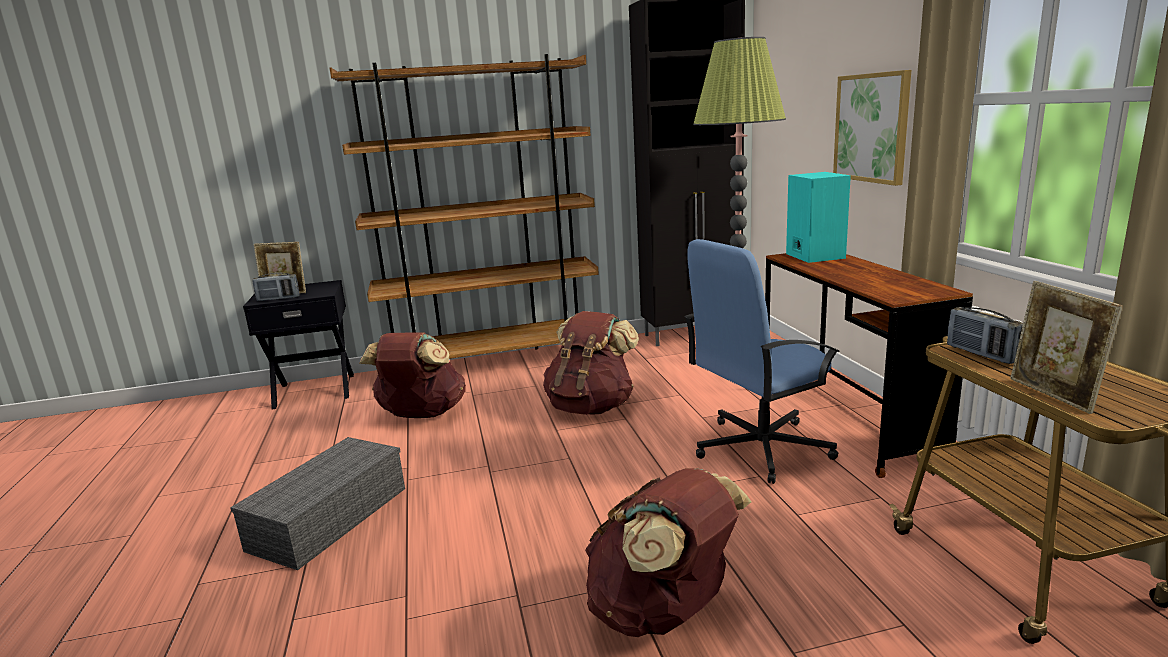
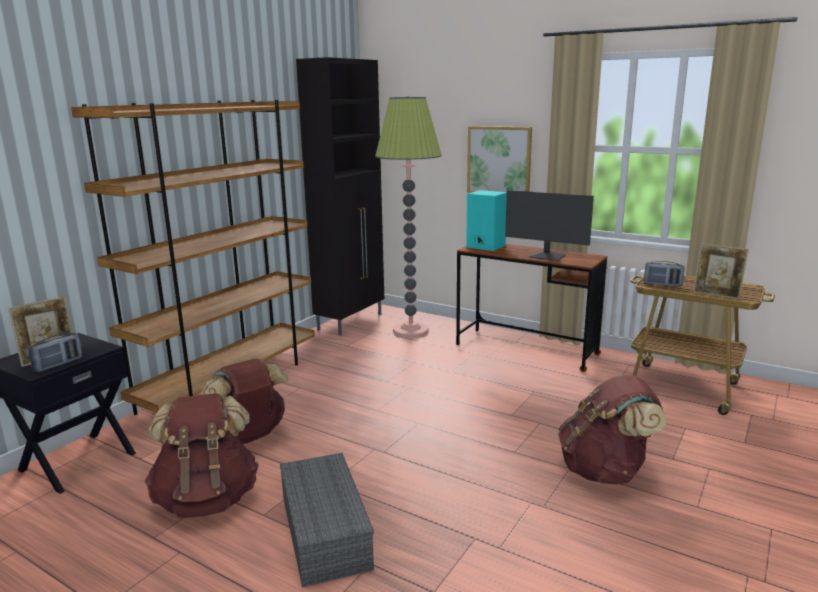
camera: 45 degrees left, 0 degrees up
(591, 407) = (371, 388): brown backpack -> brown backpack (207, 499)
(760, 448) = (511, 377): blue office chair -> none
(865, 280) = (547, 256): none -> monitor

